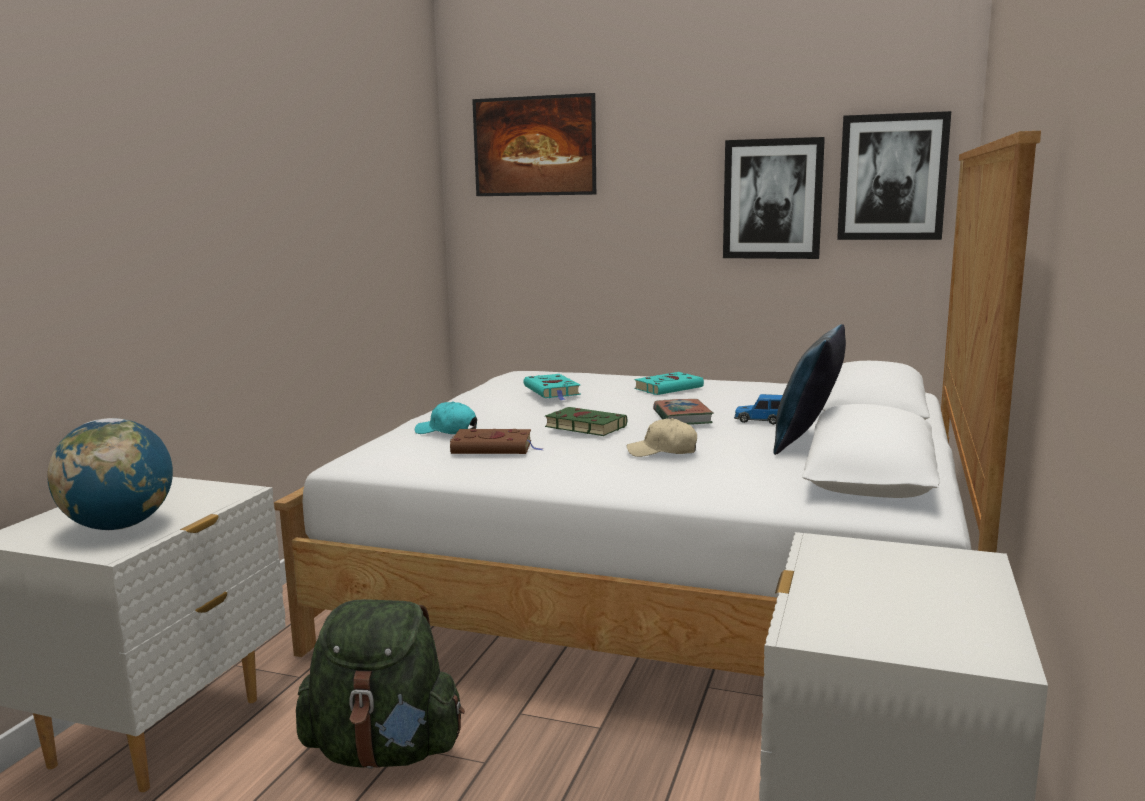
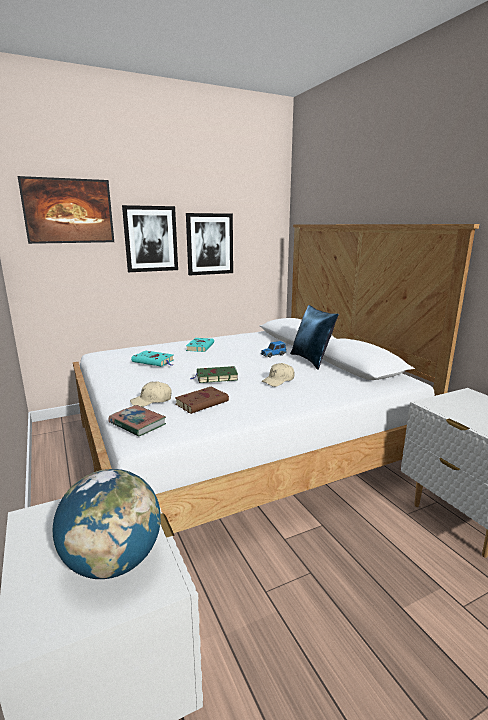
camera: 45 degrees left, 5 degrees up
(384, 751) = (262, 601): green backpack -> none
(447, 431) = (152, 401): turquoise cap -> beige cap
(682, 417) = (243, 361): book -> book (137, 423)
(892, 177) = (259, 233): picture -> picture (150, 239)

